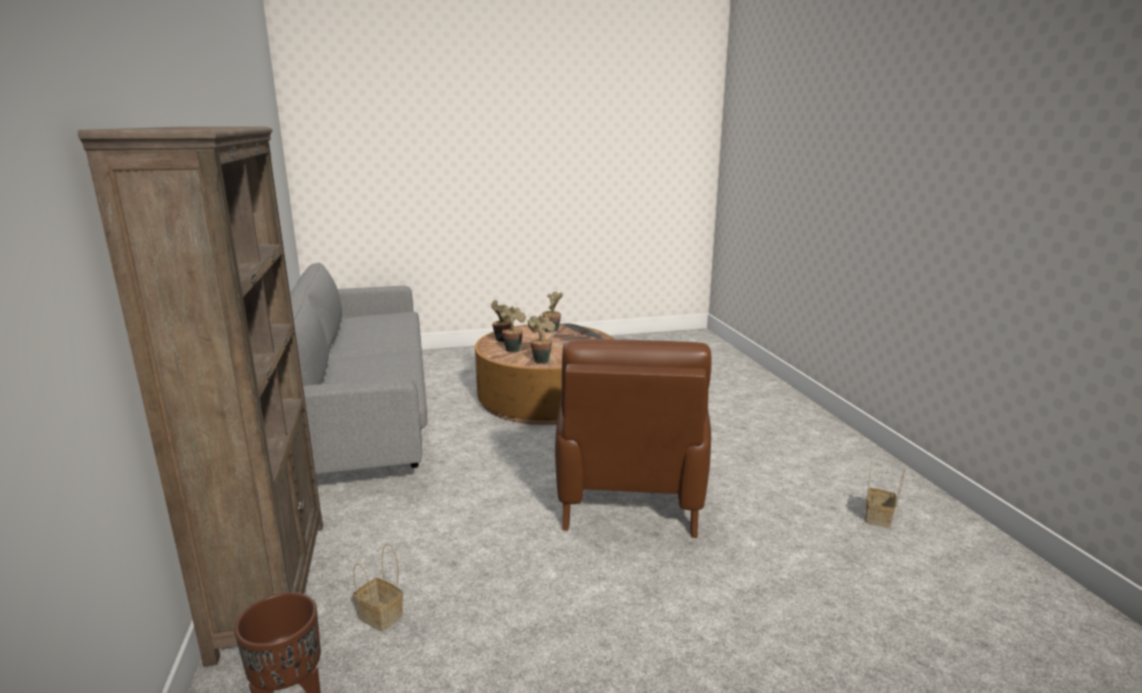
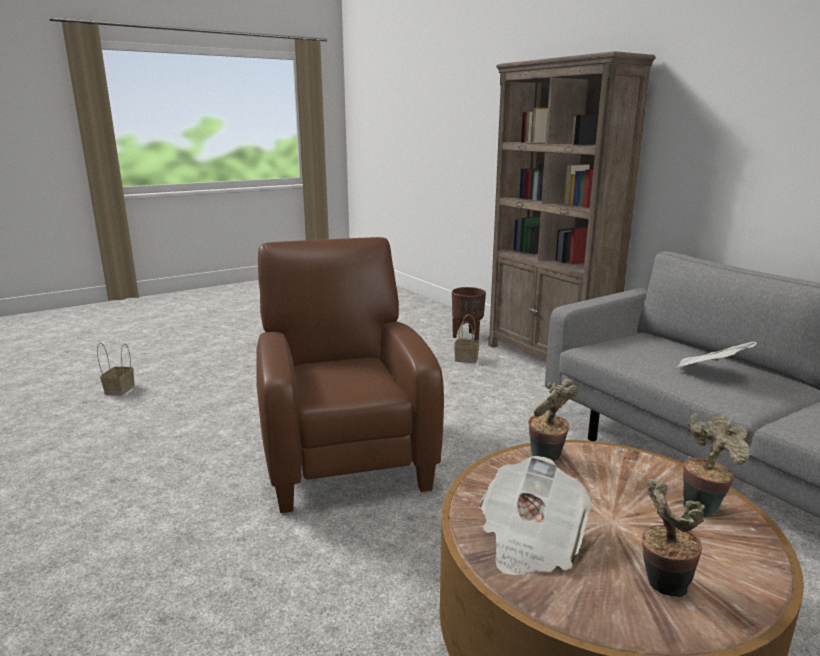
camera: 160 degrees right, 0 degrees up
(369, 369) = (710, 372): none -> newspaper
(512, 349) = (636, 480): potted plant -> none
(878, 518) = (68, 477): basket -> basket (119, 389)

